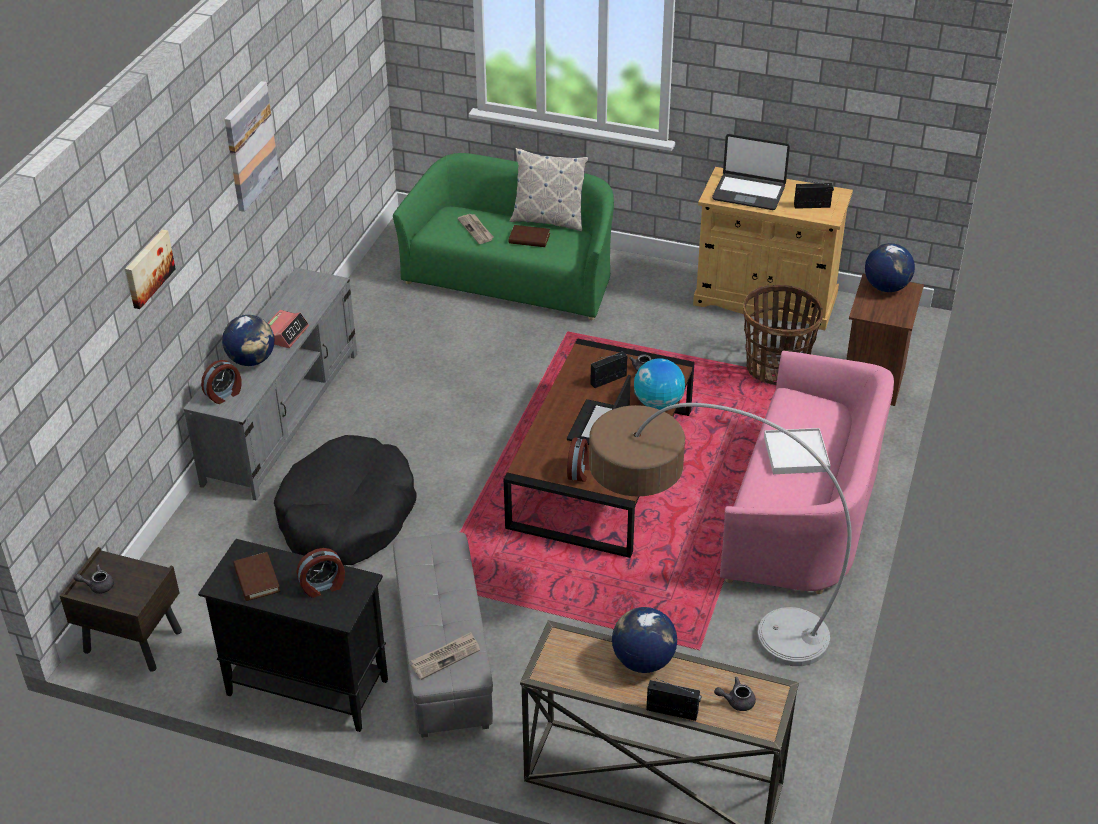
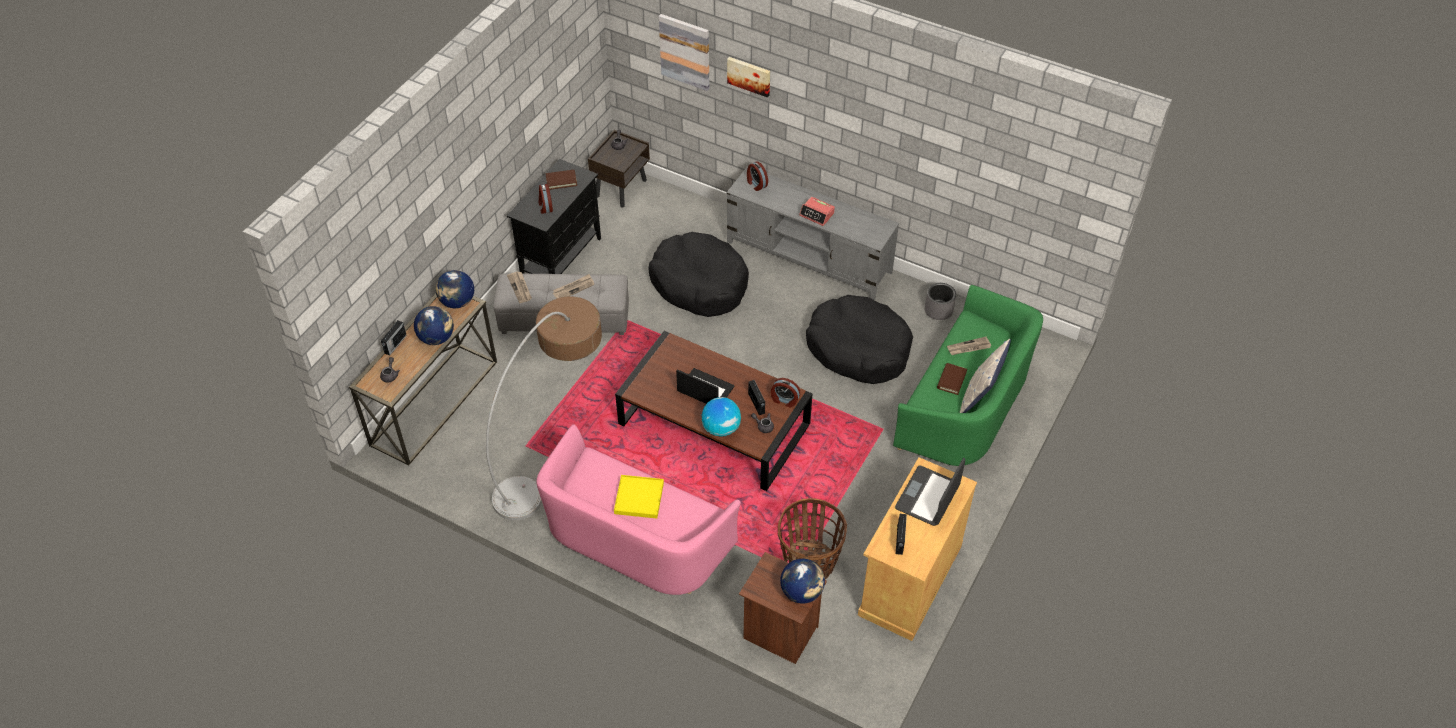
camera: 100 degrees right, 10 degrees up
(249, 146) = (881, 116): picture -> picture (685, 51)
(252, 360) = (790, 197): globe -> globe (457, 302)
(368, 303) = (938, 310): none -> grey planter
(435, 592) = (573, 288): none -> newspaper
(444, 360) = (858, 348): none -> black dog bed
(579, 472) = (658, 370): alarm clock -> alarm clock (784, 400)
(796, 454) = (639, 498): white tray -> yellow tray

